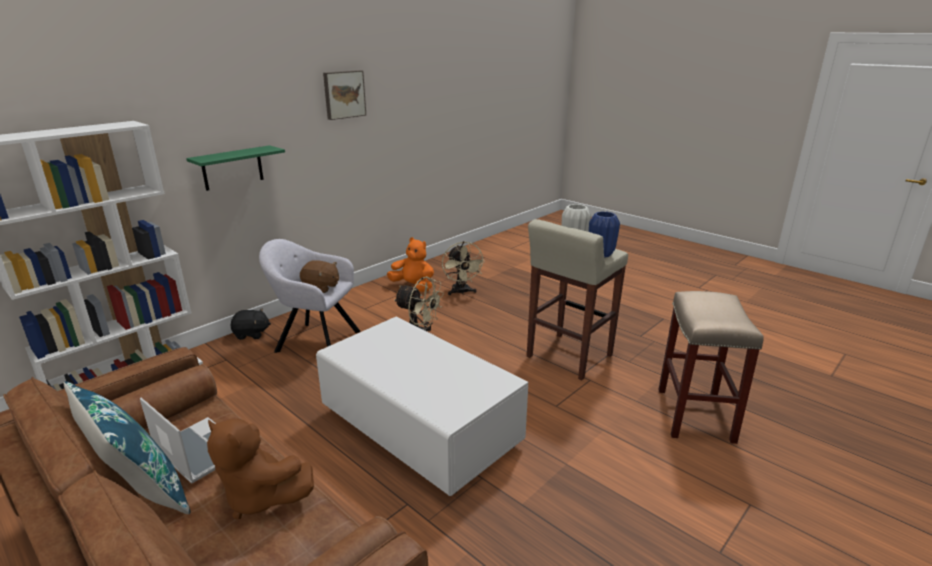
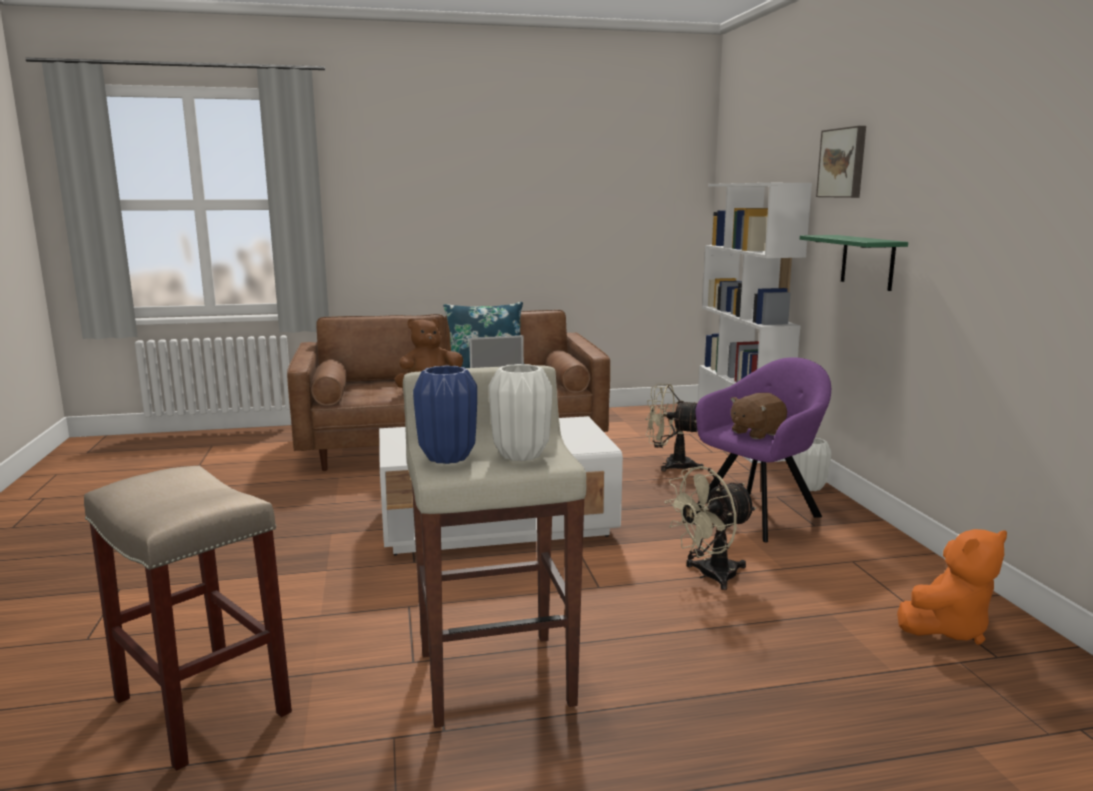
camera: 125 degrees right, 10 degrees down
(251, 334) = (810, 487): black plush toy -> white vase
(315, 340) = (759, 513): grey armchair -> purple armchair
(344, 94) = (1037, 170): picture -> picture (843, 163)
(461, 292) = (884, 673): beige fan -> beige fan (670, 465)

